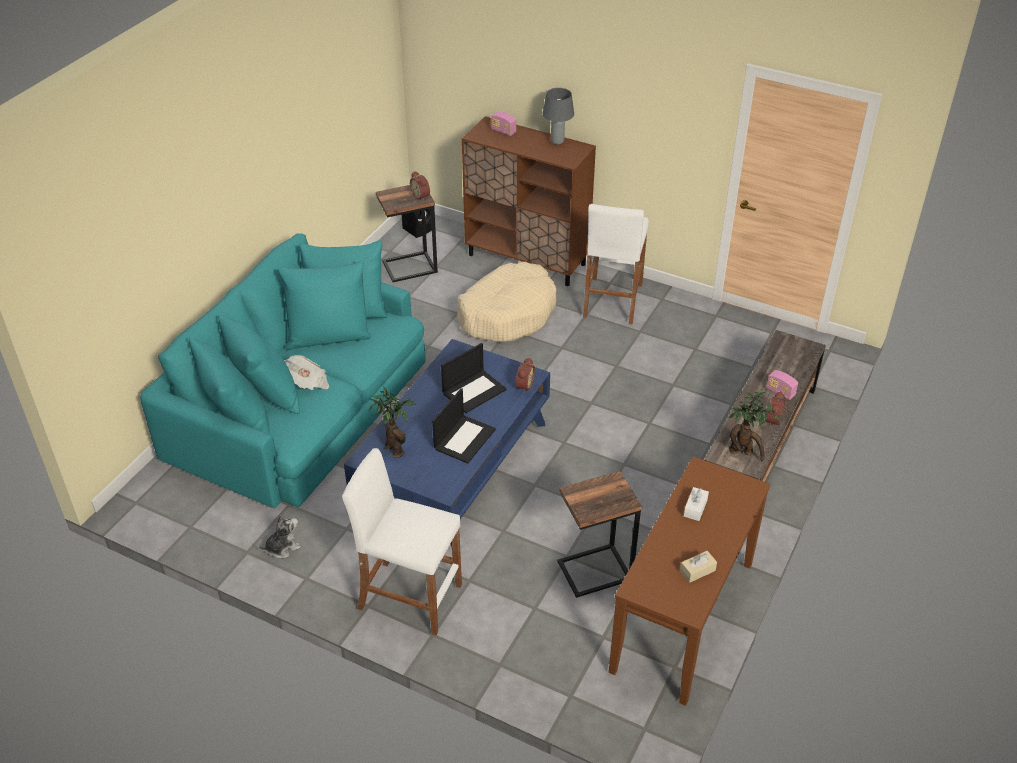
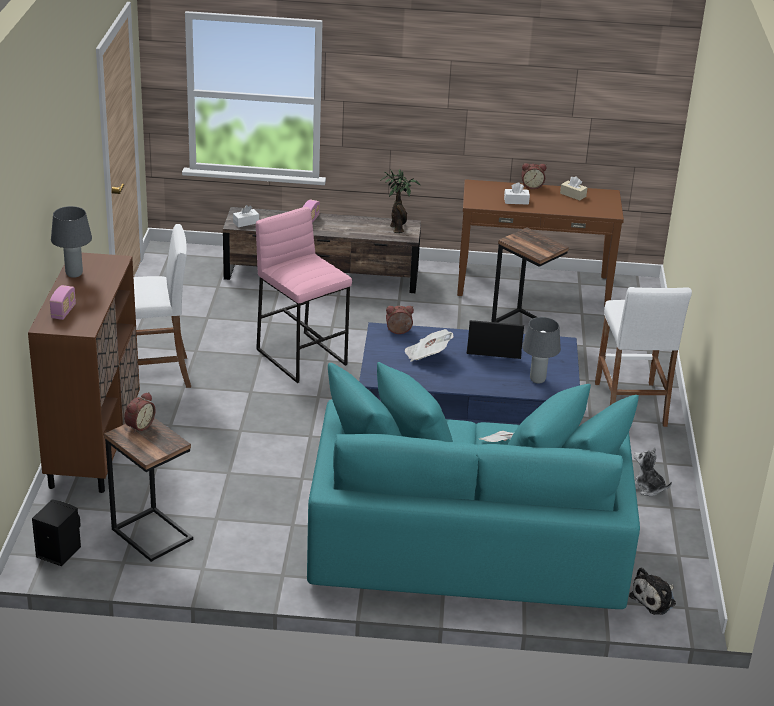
camera: 115 degrees left, 10 degrees down
(158, 488) = (655, 599): none -> plush toy
(394, 448) = (537, 380): potted plant -> grey table lamp
(474, 391) = (427, 356): laptop -> newspaper
(507, 313) = (210, 437): beige dog bed -> none
(603, 390) = (302, 357): none -> pink stool
(775, 421) = (348, 219): alarm clock -> alarm clock (532, 186)
(785, 347) = (246, 222): none -> white tissue box

